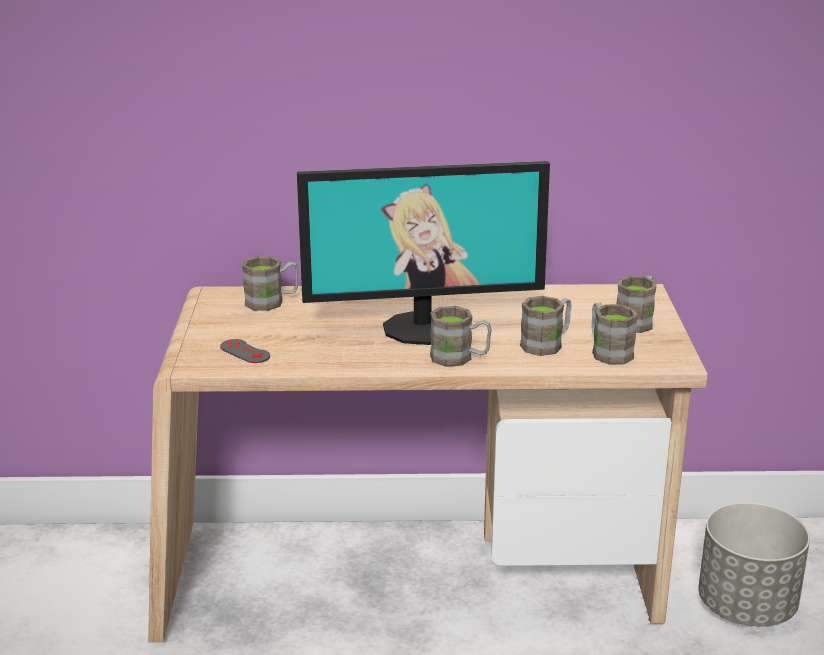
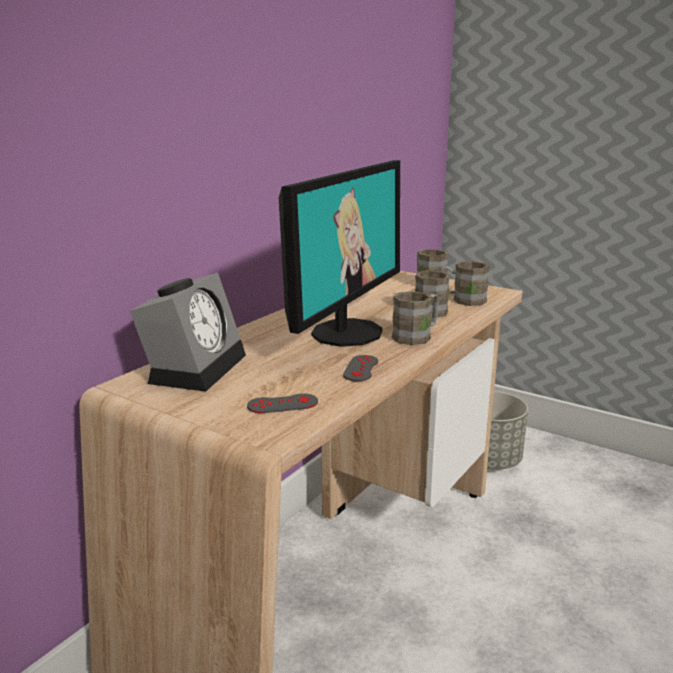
camera: 55 degrees left, 5 degrees down
(272, 301) = (195, 367): brown mug -> alarm clock
(348, 357) = (361, 368): none -> grey game controller

